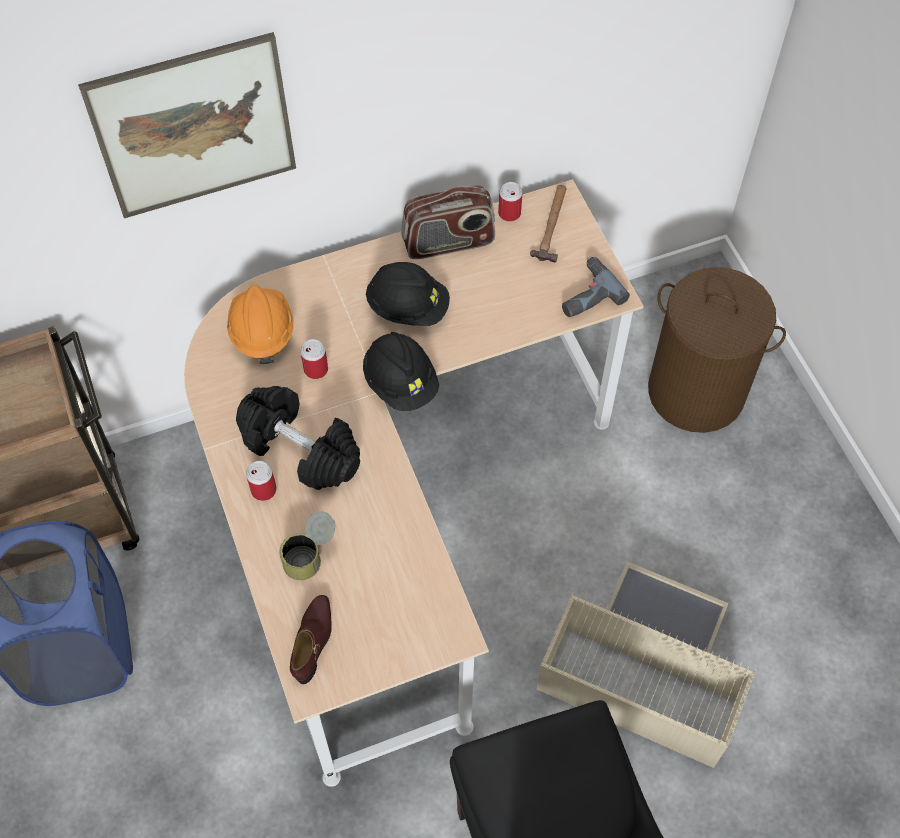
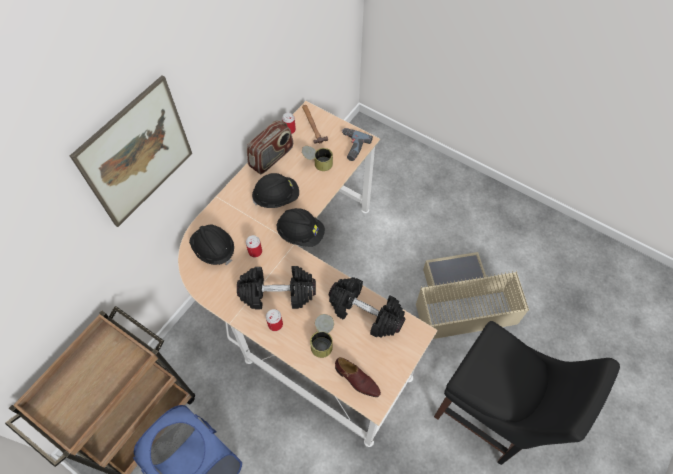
camera: 35 degrees left, 0 degrees up
(262, 332) = (214, 249): orange hard hat -> black hard hat
(313, 641) = (357, 380): brown shoe -> brown shoe turned 150 degrees clockwise
(401, 556) = (365, 313): none -> black dumbbell
(511, 290) = (317, 163): none -> can
(697, 391) = (393, 174): brown laundry basket -> none

